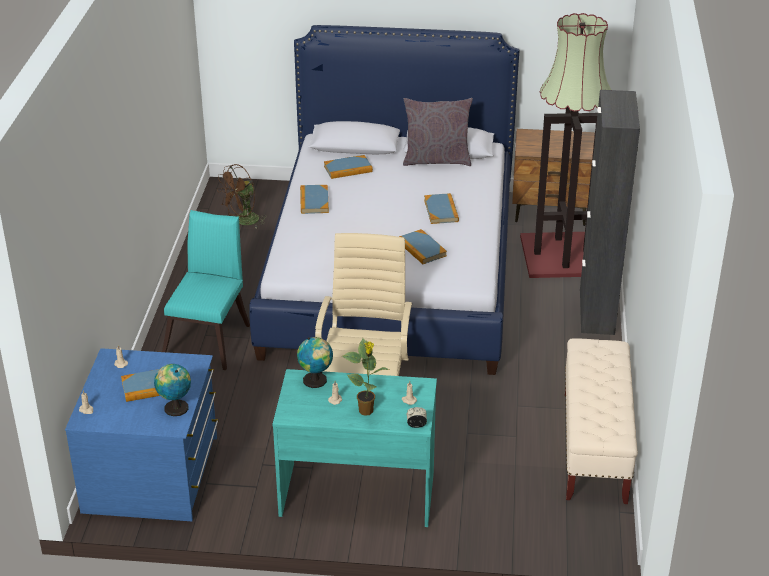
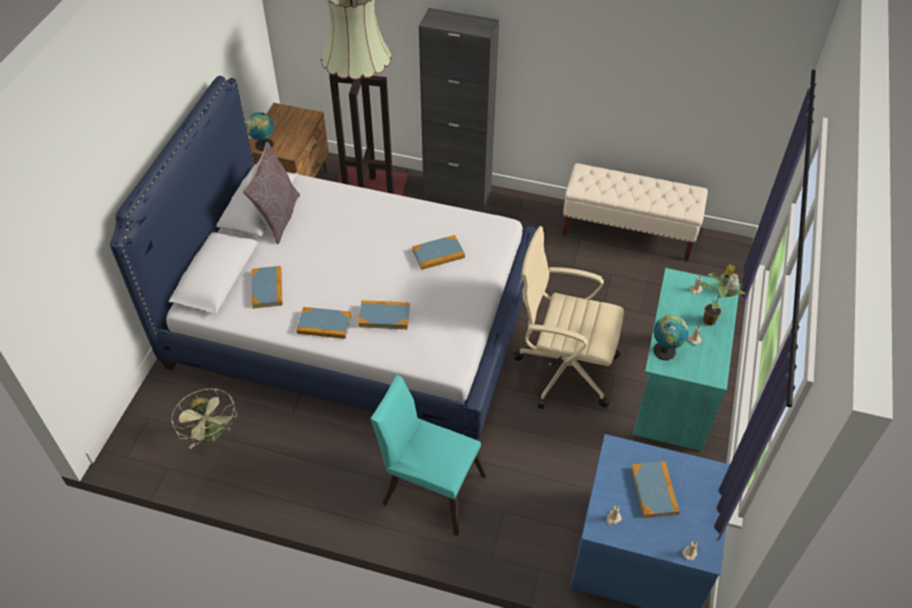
camera: 80 degrees left, 15 degrees up
(174, 407) = (688, 471): globe -> globe (263, 146)
(243, 222) = (212, 435): brown fan -> green fan
(441, 211) = (375, 229): book -> book (384, 316)

